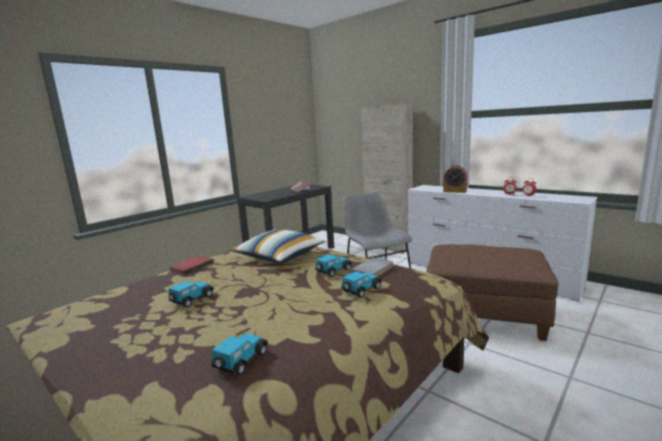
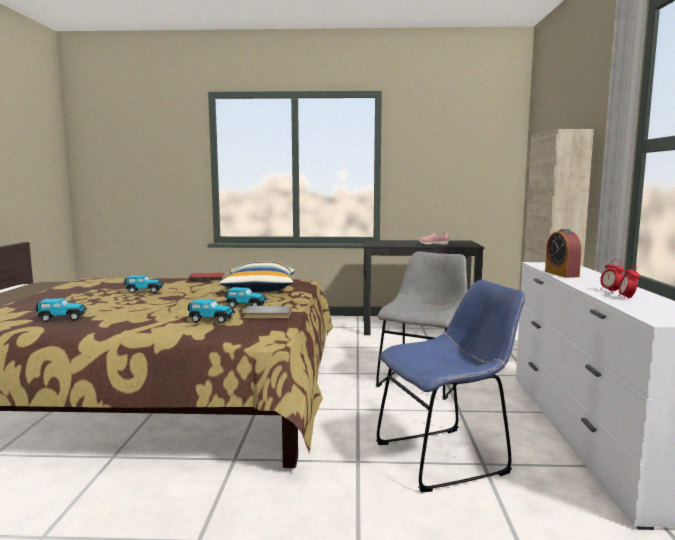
camera: 50 degrees right, 5 degrees down
(484, 315) = (447, 457): brown ottoman -> blue chair

